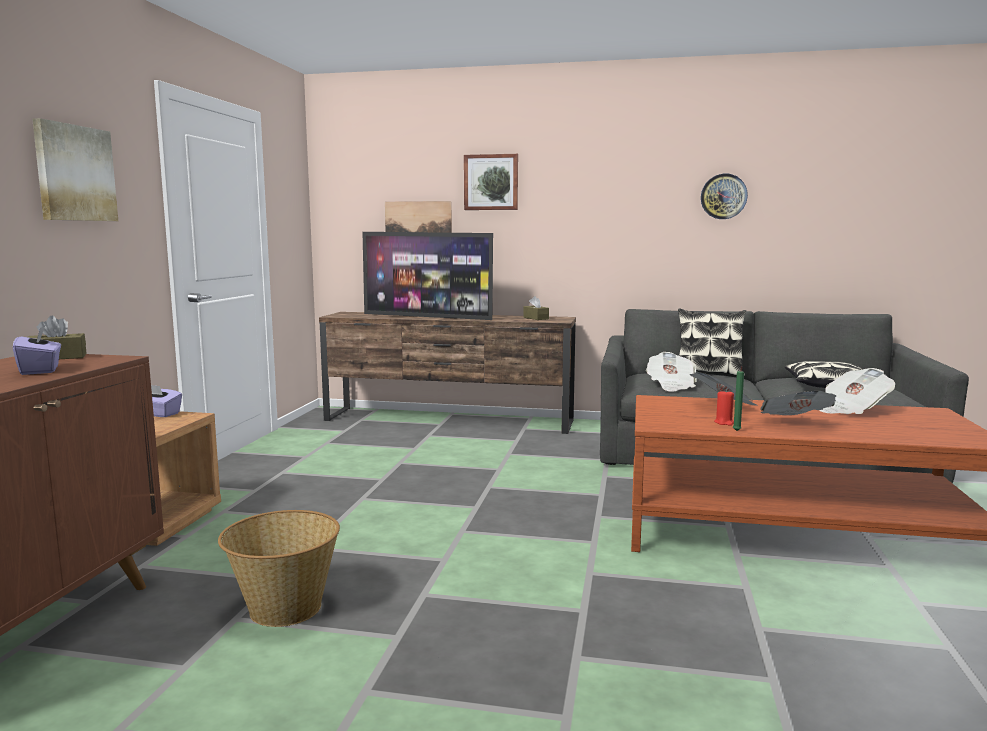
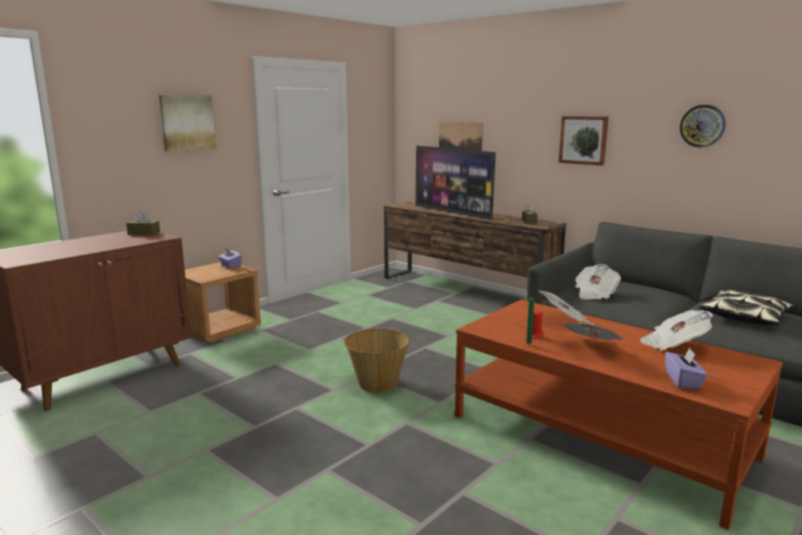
camera: 30 degrees right, 5 degrees up
(41, 370) = (119, 242): purple tissue box -> purple tissue box (683, 381)
(284, 608) = (223, 394): basket -> basket (377, 383)
(491, 182) = (511, 108): picture -> picture (583, 140)
(708, 373) = (653, 286): pillow -> none

